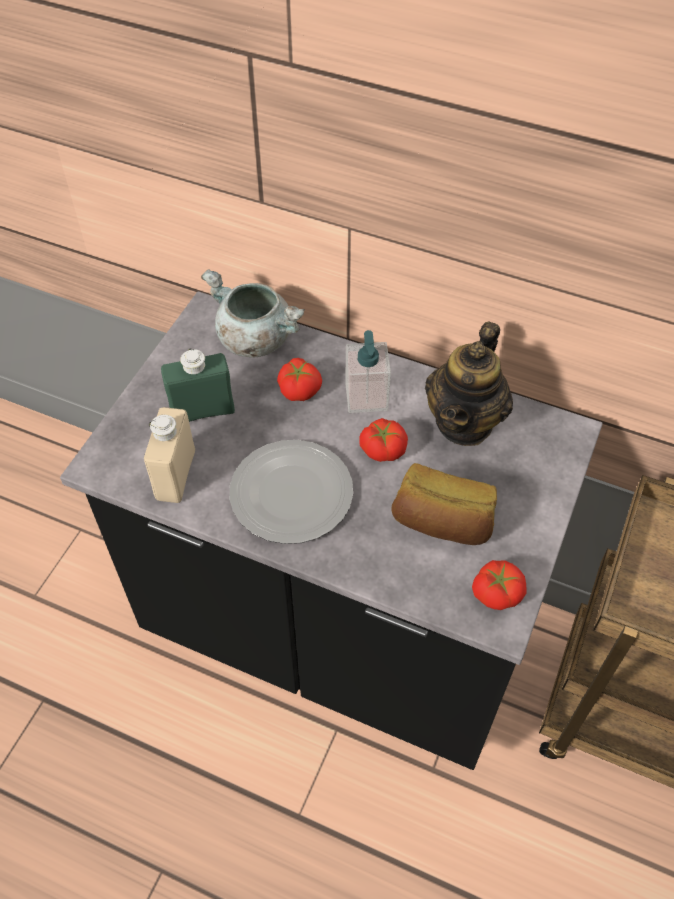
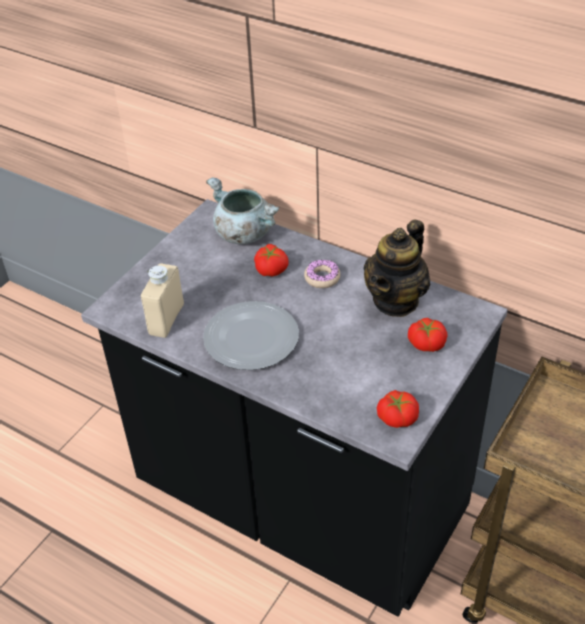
camera: 10 degrees right, 10 degrees down
(202, 411) = (195, 278): green bottle -> none
(366, 397) = (322, 278): soap dispenser -> donut
(382, 448) = (328, 313): tomato -> tomato (426, 343)
(442, 522) = (364, 367): bread -> none

